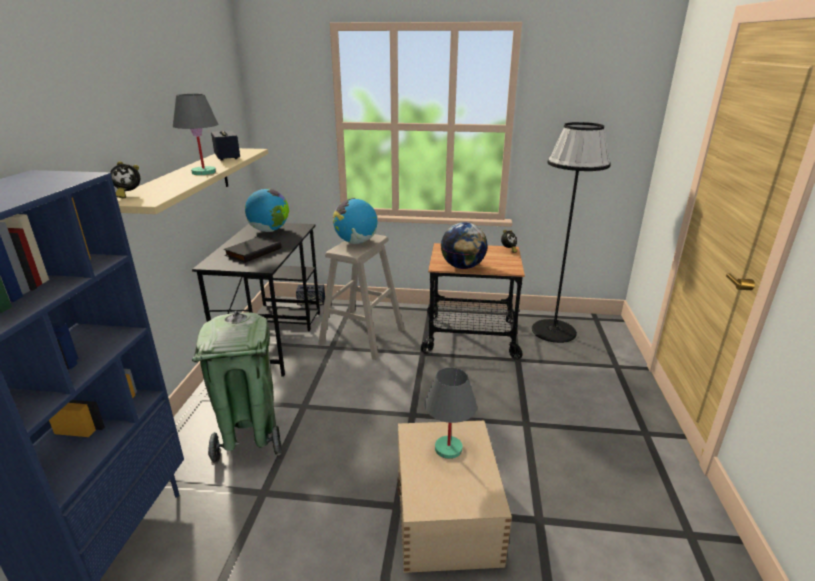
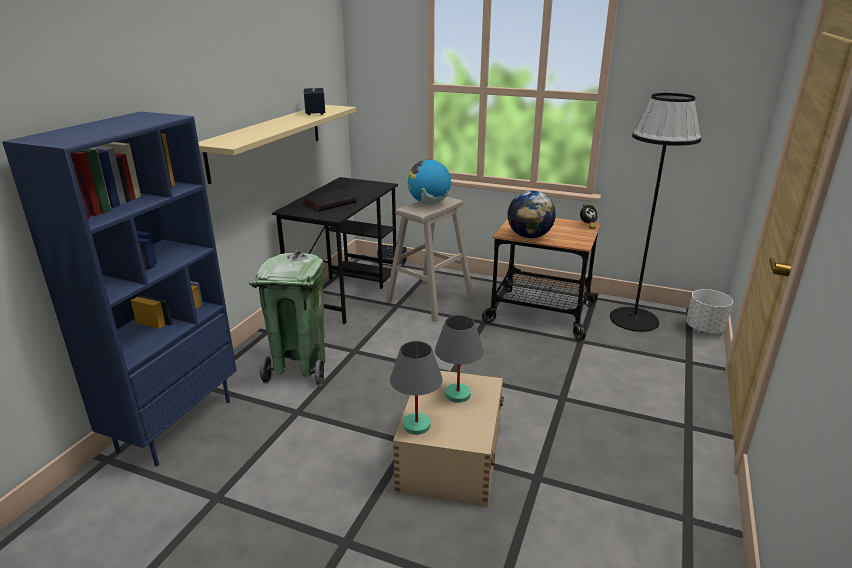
camera: 15 degrees right, 0 degrees up
(128, 195) = (217, 138): alarm clock -> none
(204, 172) = (287, 124): grey table lamp -> grey table lamp (416, 426)
(269, 231) = (352, 186): globe -> none
(614, 331) = (704, 328): none -> white planter

